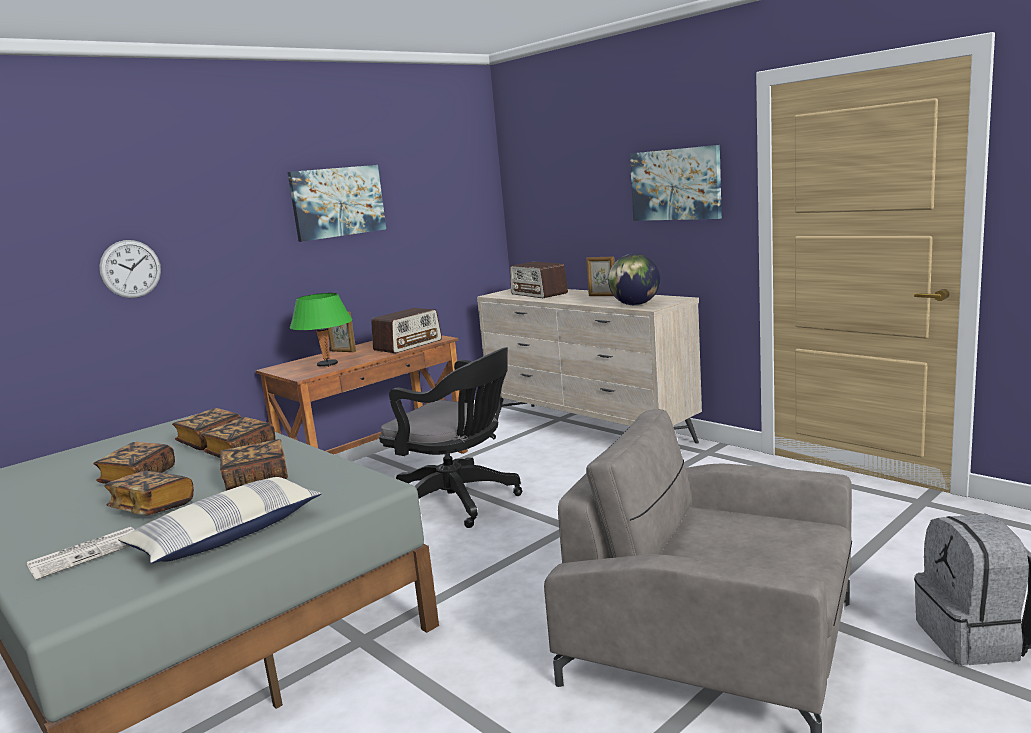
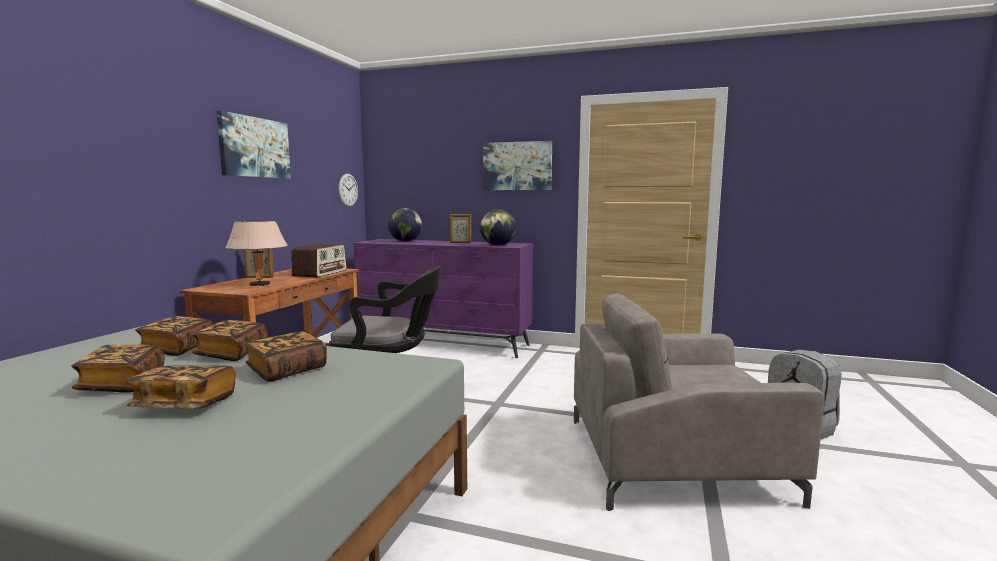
camera: 30 degrees left, 5 degrees down
(87, 553) = (150, 456): newspaper -> none
(130, 269) = (56, 170): wall clock -> wall clock (348, 190)
(228, 534) = (327, 414): pillow -> none
(328, 364) = (260, 285): green table lamp -> beige table lamp
(539, 294) = (406, 241): radio -> globe
(588, 431) = (445, 344): beige dresser -> purple dresser

